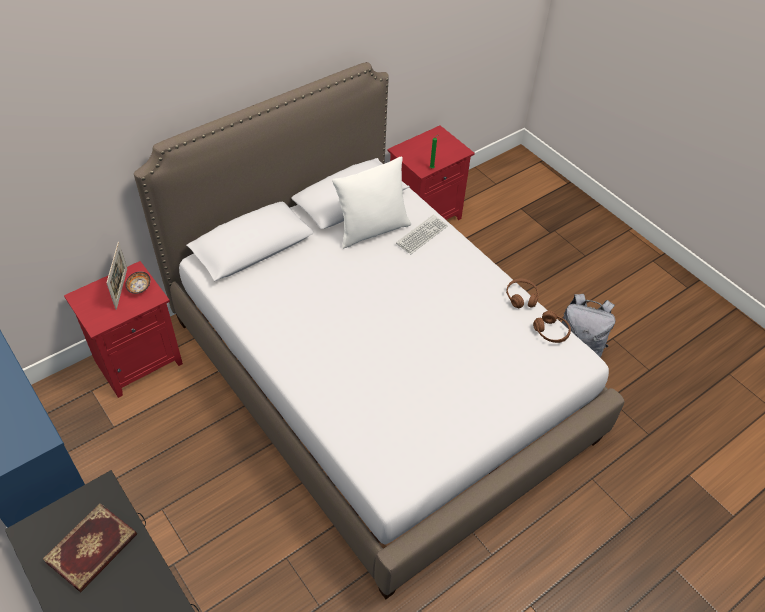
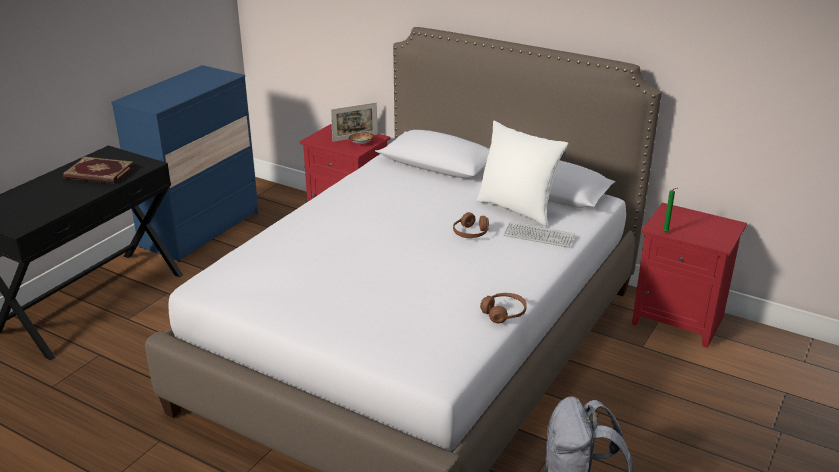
camera: 70 degrees right, 20 degrees down
(551, 332) = (466, 343): brown headphones -> brown headphones (470, 233)

